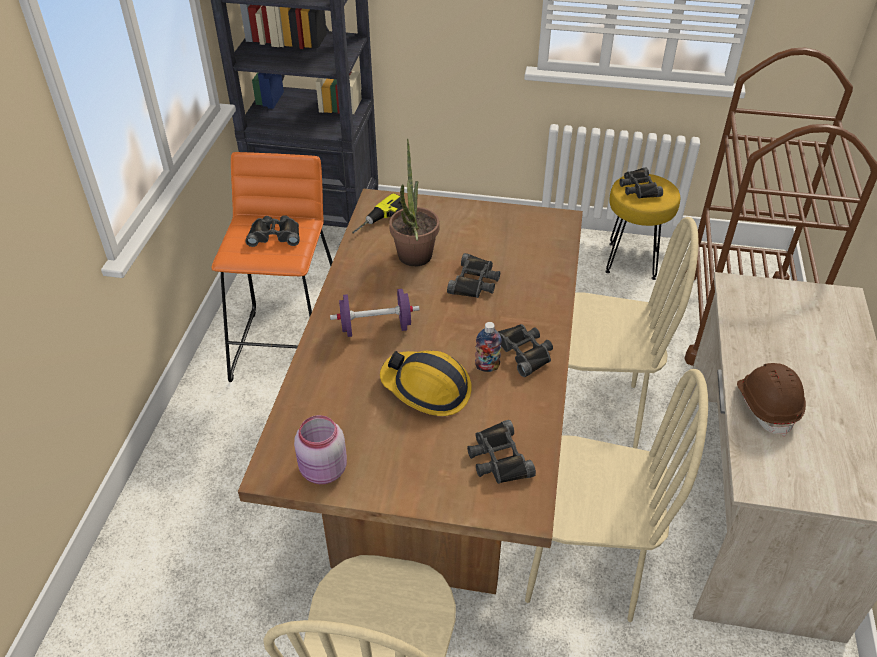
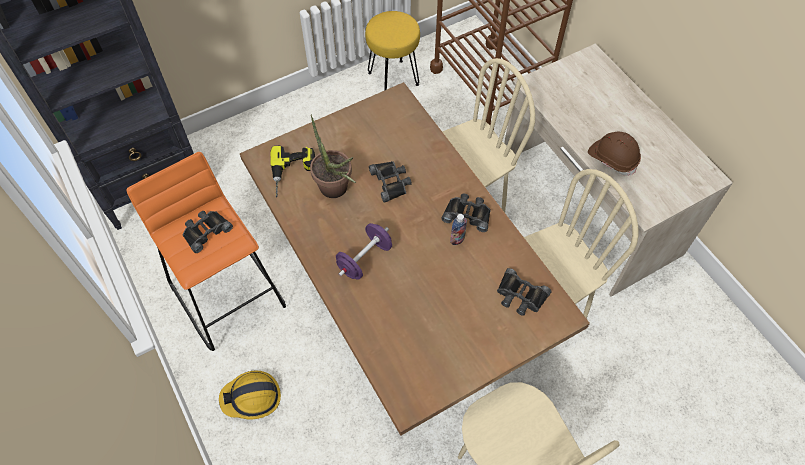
camera: 40 degrees left, 15 degrees up
(323, 471) = (436, 379): pink jar -> none
(427, 389) = (438, 280): hard hat -> hard hat (252, 398)
(638, 188) = (386, 29): black binoculars -> none

